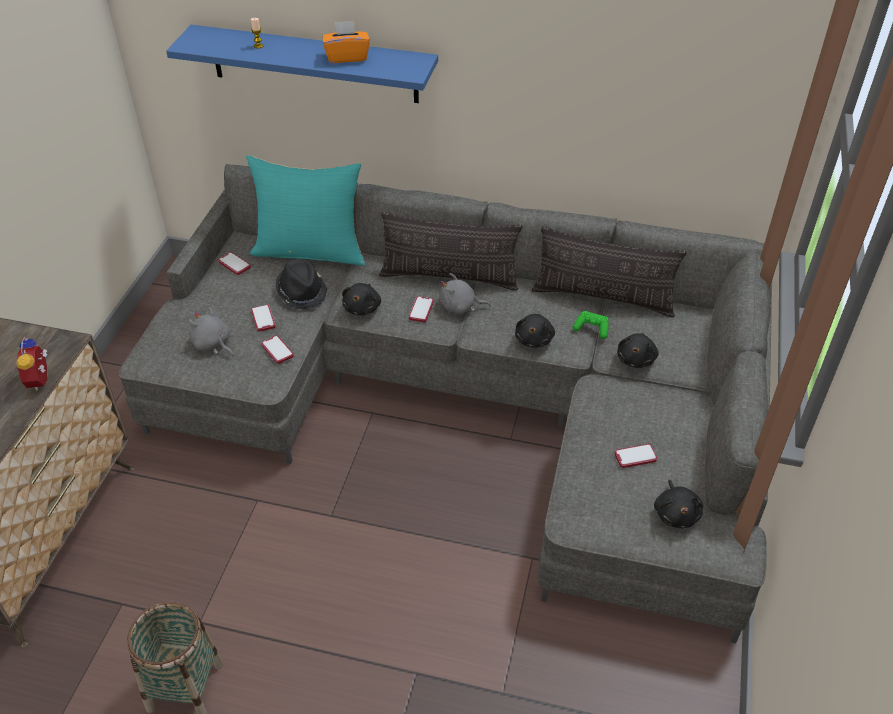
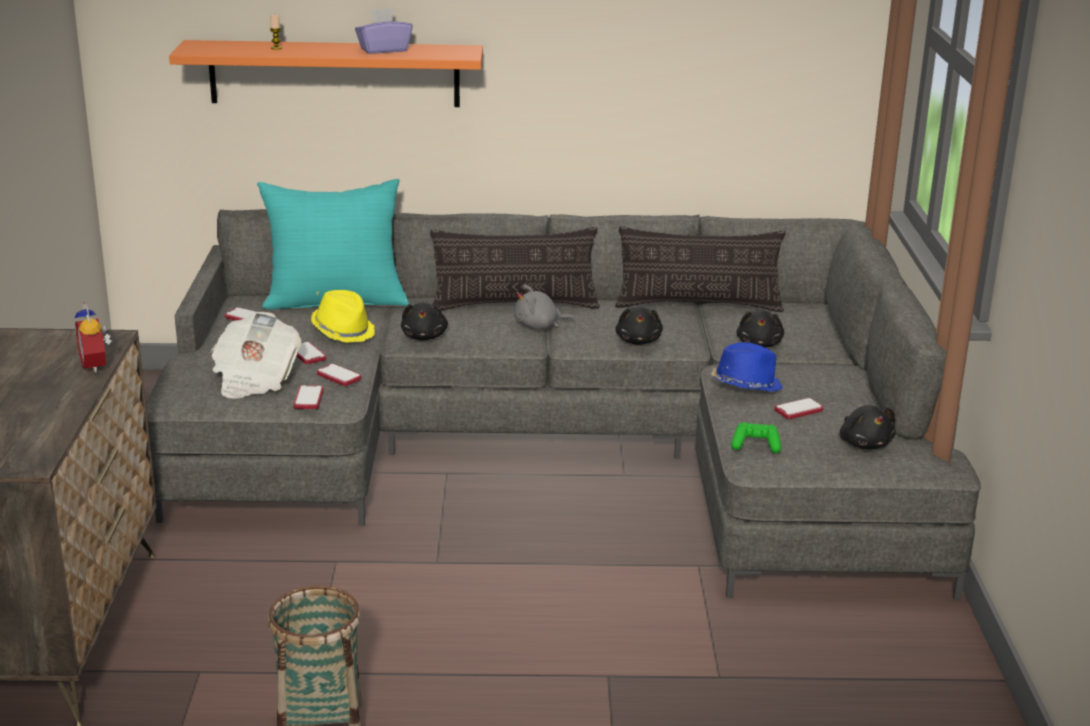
camera: 15 degrees left, 20 degrees down
(212, 344) = (254, 379): grey plush toy -> newspaper
(302, 292) = (343, 331): black hat -> yellow hat
(314, 64) = (334, 73): blue shelf -> orange shelf
(347, 57) = (383, 50): orange tissue box -> purple tissue box
(421, 310) = (495, 332): phone -> phone (308, 399)
(591, 329) = (698, 328): green game controller -> green game controller (755, 446)
(601, 415) = (745, 385): none -> blue hat

